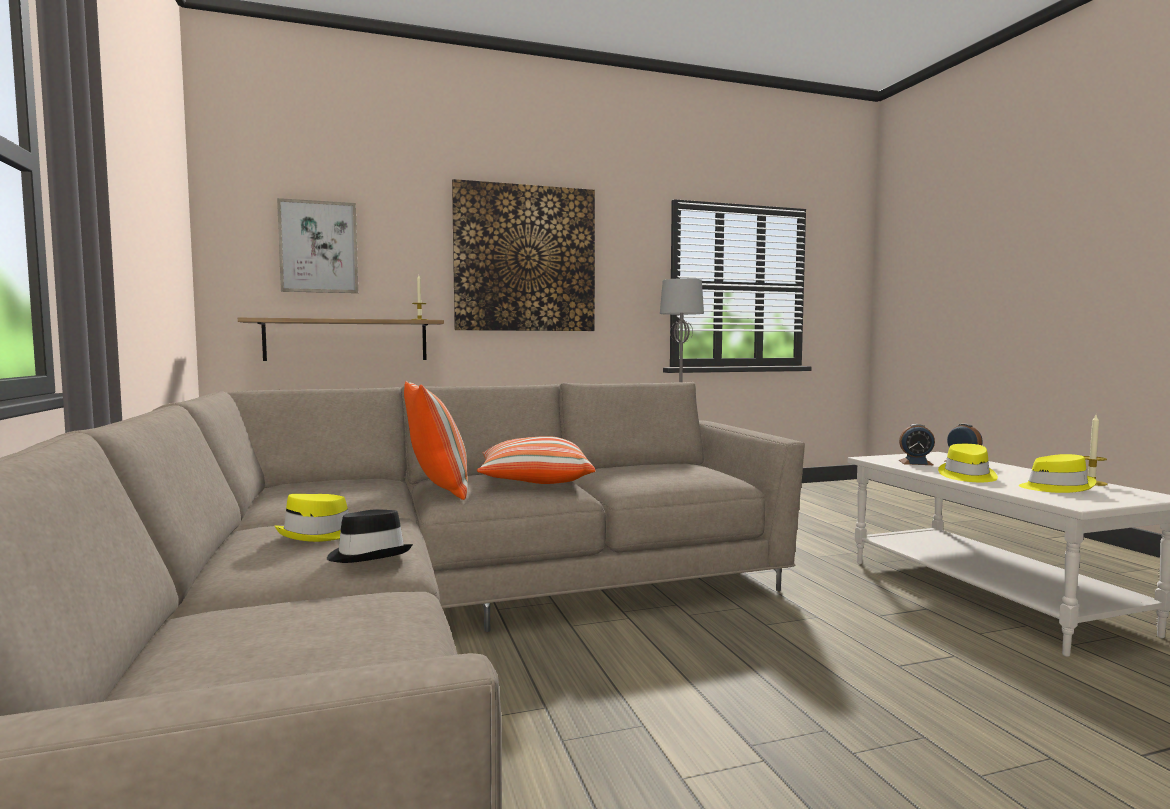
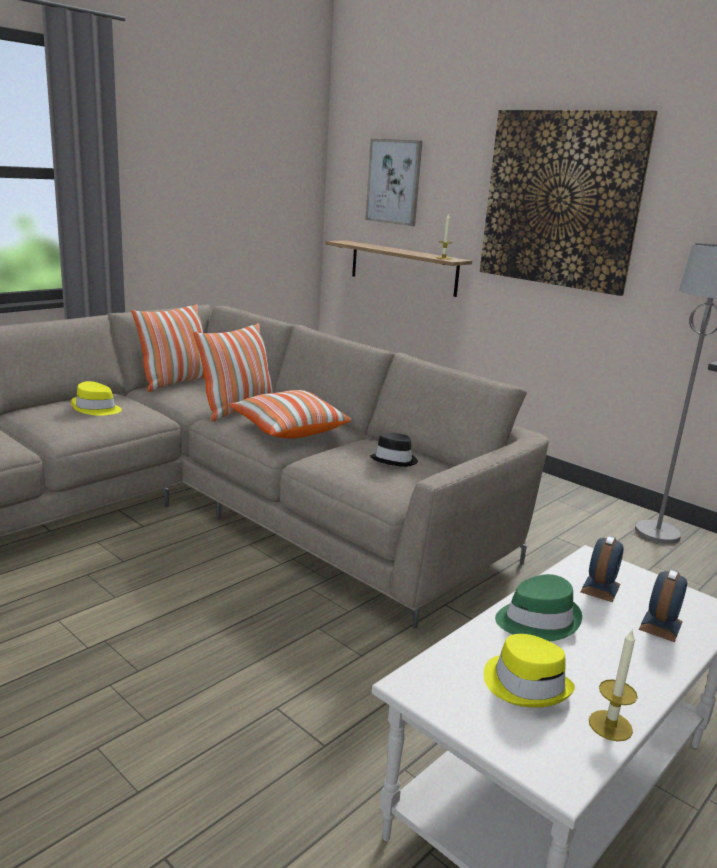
camera: 60 degrees right, 15 degrees up
(277, 498) = (176, 382): none -> pillow
(369, 554) = (65, 426): black hat -> black hat (395, 460)
(915, 463) = (600, 588): alarm clock -> alarm clock turned 135 degrees counterclockwise
(967, 476) = (537, 620): yellow hat -> green hat

